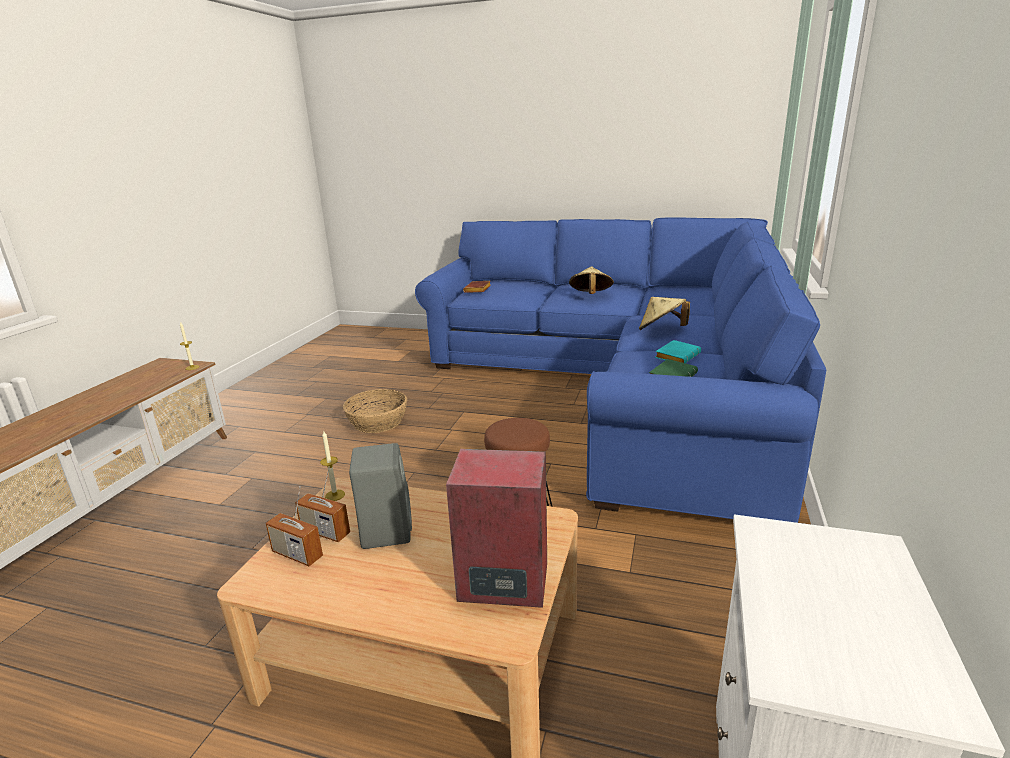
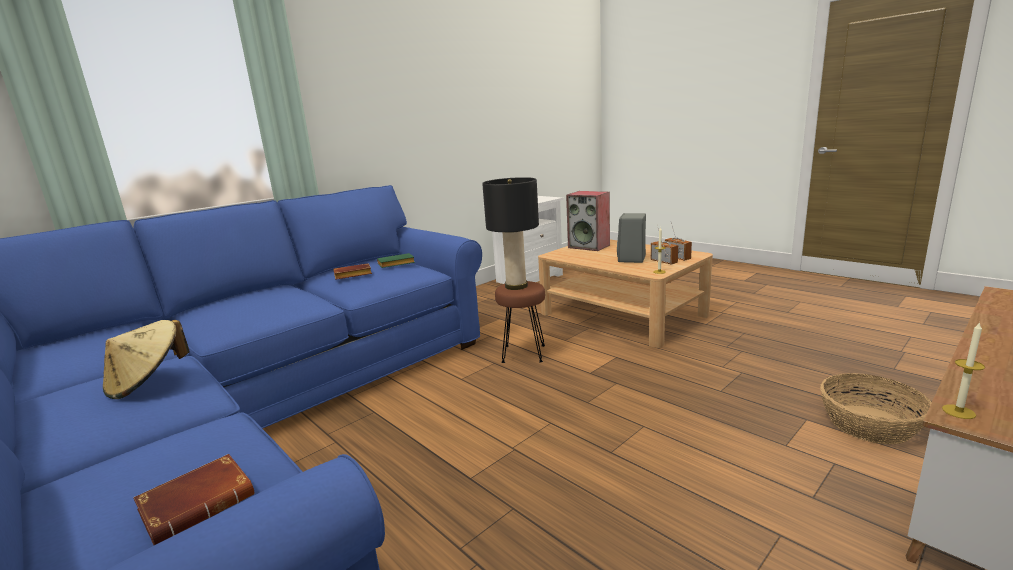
camera: 150 degrees left, 5 degrees down
(378, 422) = (607, 500): basket -> basket (869, 424)
(521, 428) = (516, 286): none -> black table lamp
(661, 330) = (284, 301): beige hat -> none
(677, 356) = (352, 275): turquoise book -> brown book

